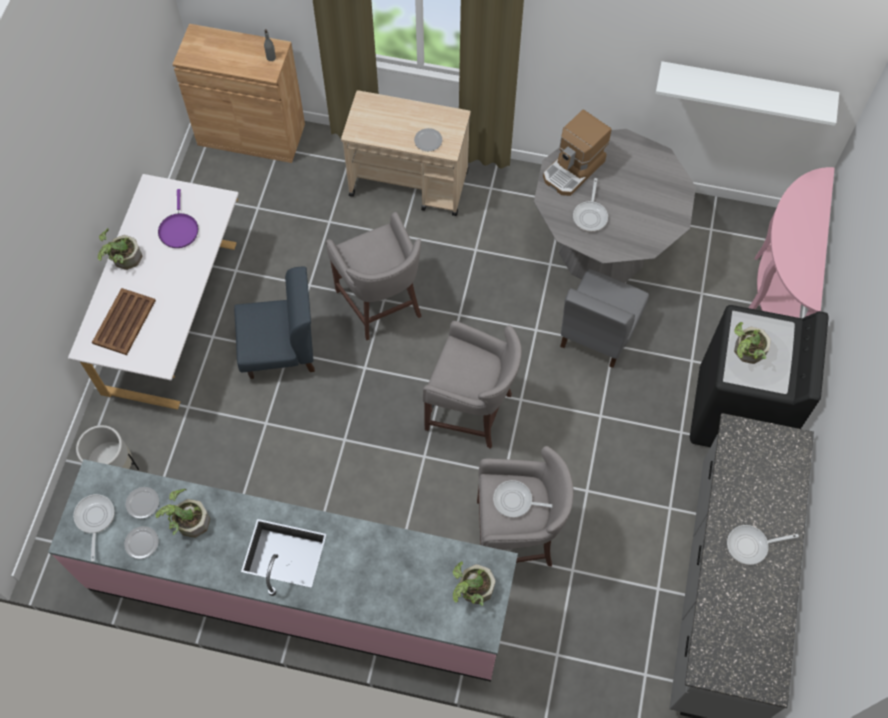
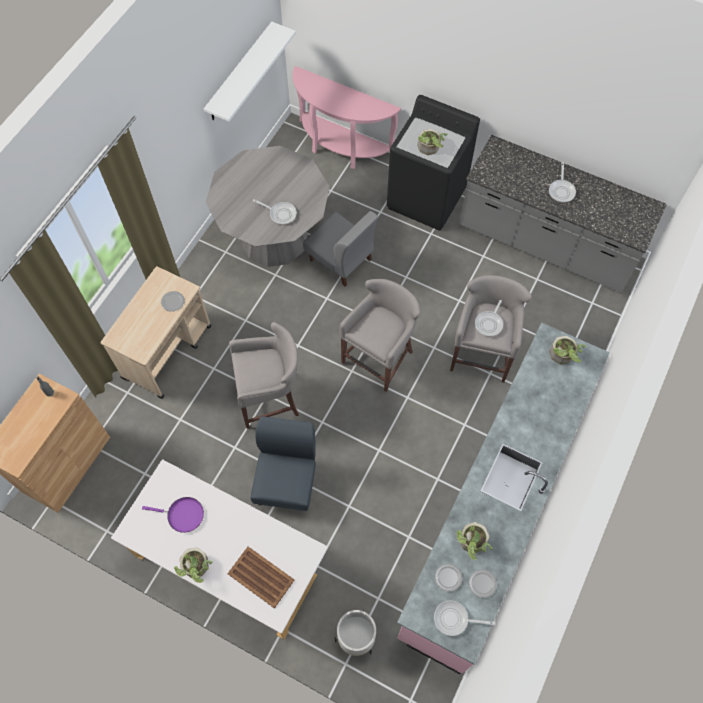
camera: 75 degrees left, 0 degrees up
(574, 170) = (237, 213): coffee machine -> none

